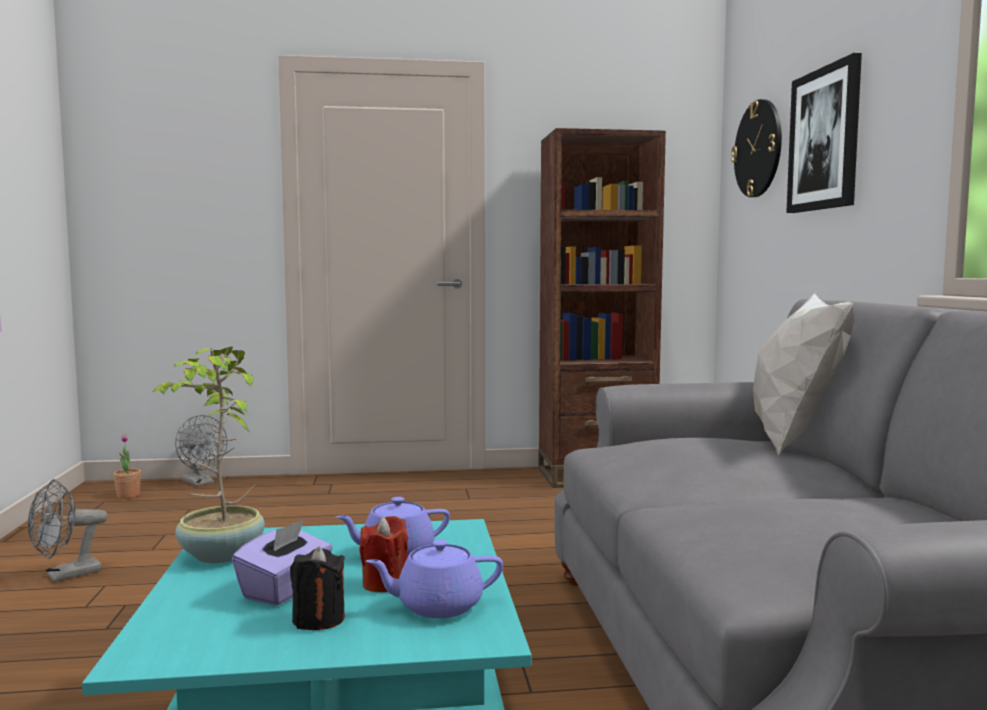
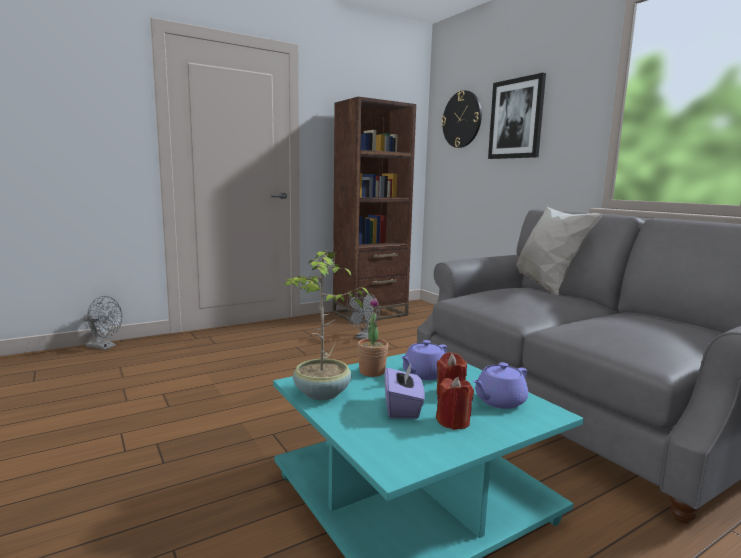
camera: 25 degrees left, 5 degrees up
(66, 575) = (77, 431): grey fan -> grey fan (364, 337)
(128, 496) = (52, 364): potted plant -> potted plant (372, 372)
(318, 619) = (453, 422): black candle -> red candle

